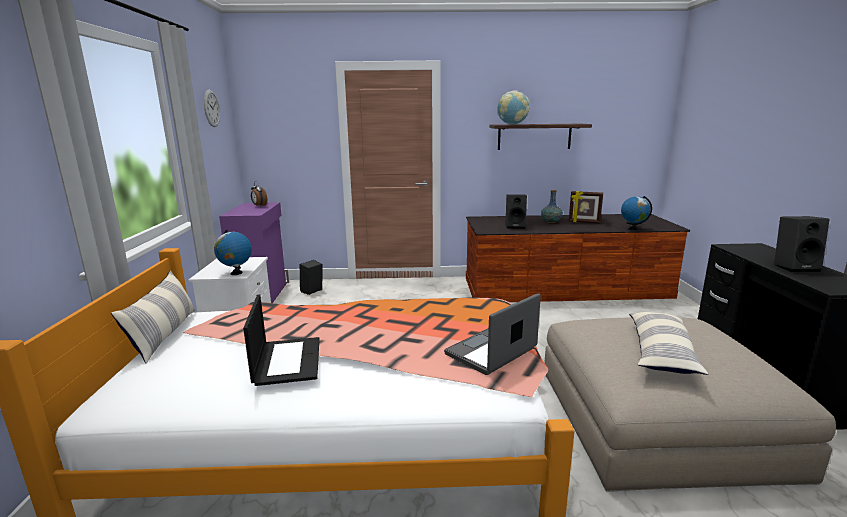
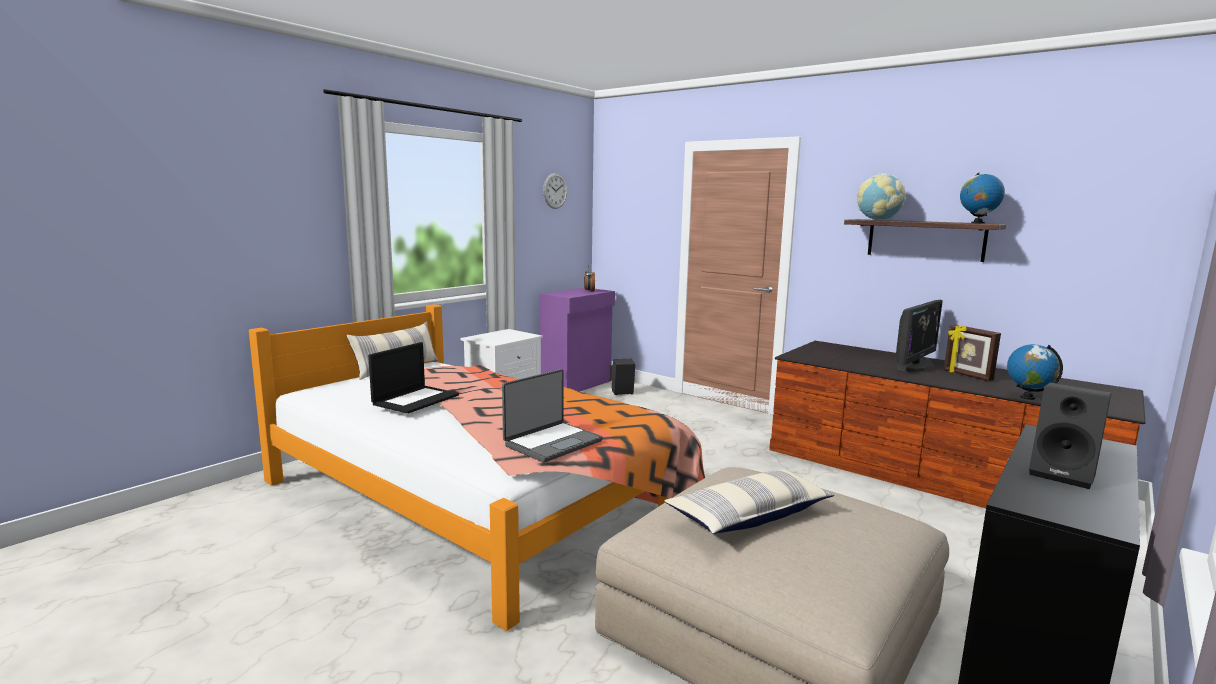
camera: 40 degrees right, 5 degrees down
(236, 273) = (495, 341): globe -> globe (977, 223)
(492, 352) = (552, 443): laptop -> laptop turned 135 degrees clockwise
(515, 226) = (846, 360): black speaker -> none
(551, 222) = (915, 365): vase -> monitor

